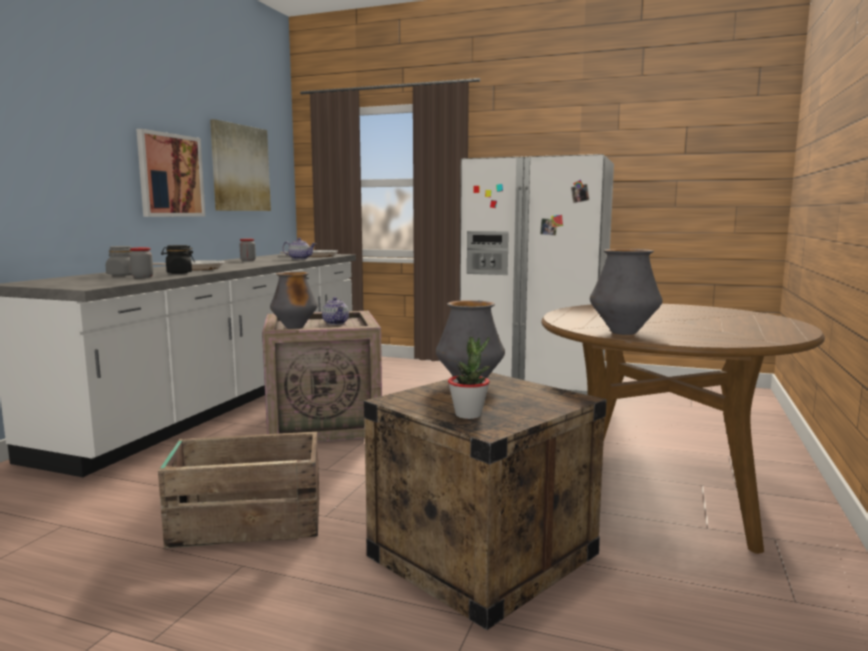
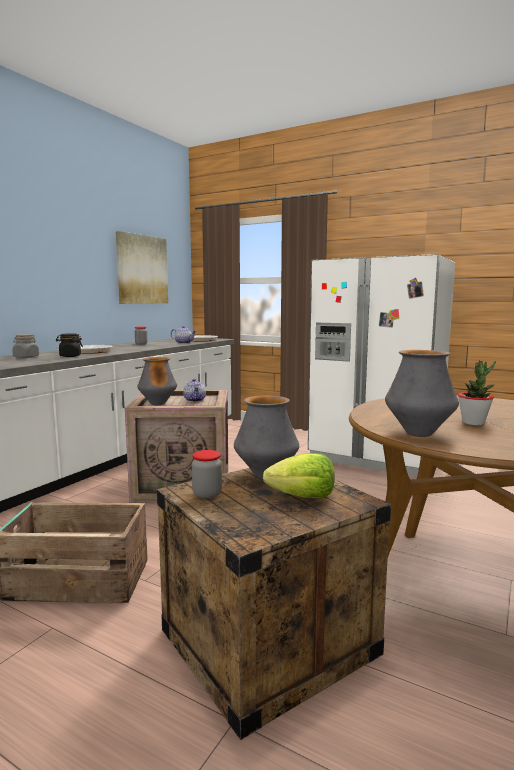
camera: 10 degrees right, 0 degrees up
(142, 277) = (36, 360): jar -> jar (207, 494)
(170, 175) = (79, 276): picture -> none
(468, 415) = (241, 515): potted plant -> potted plant (473, 423)
(519, 398) = (303, 496): none -> lettuce

